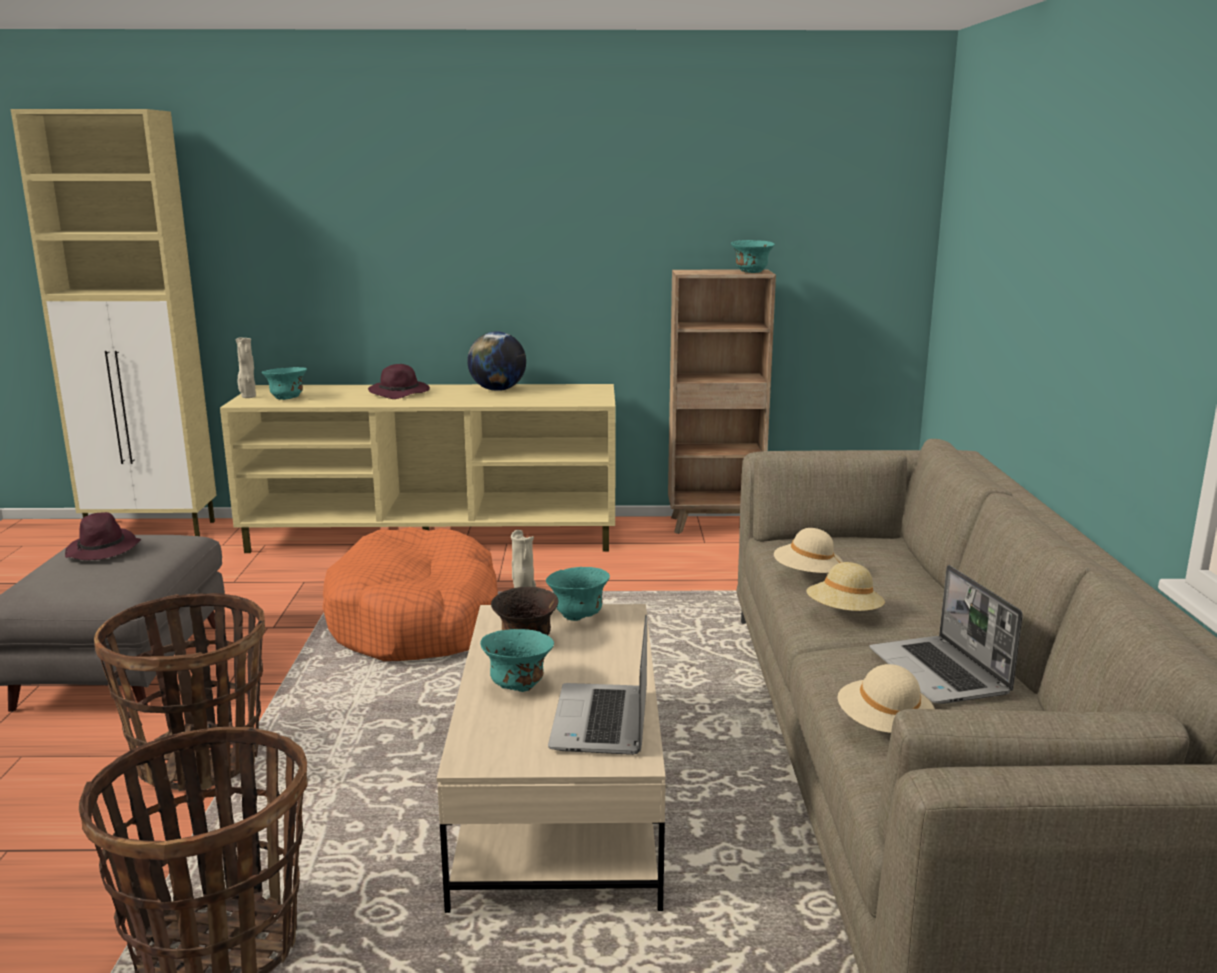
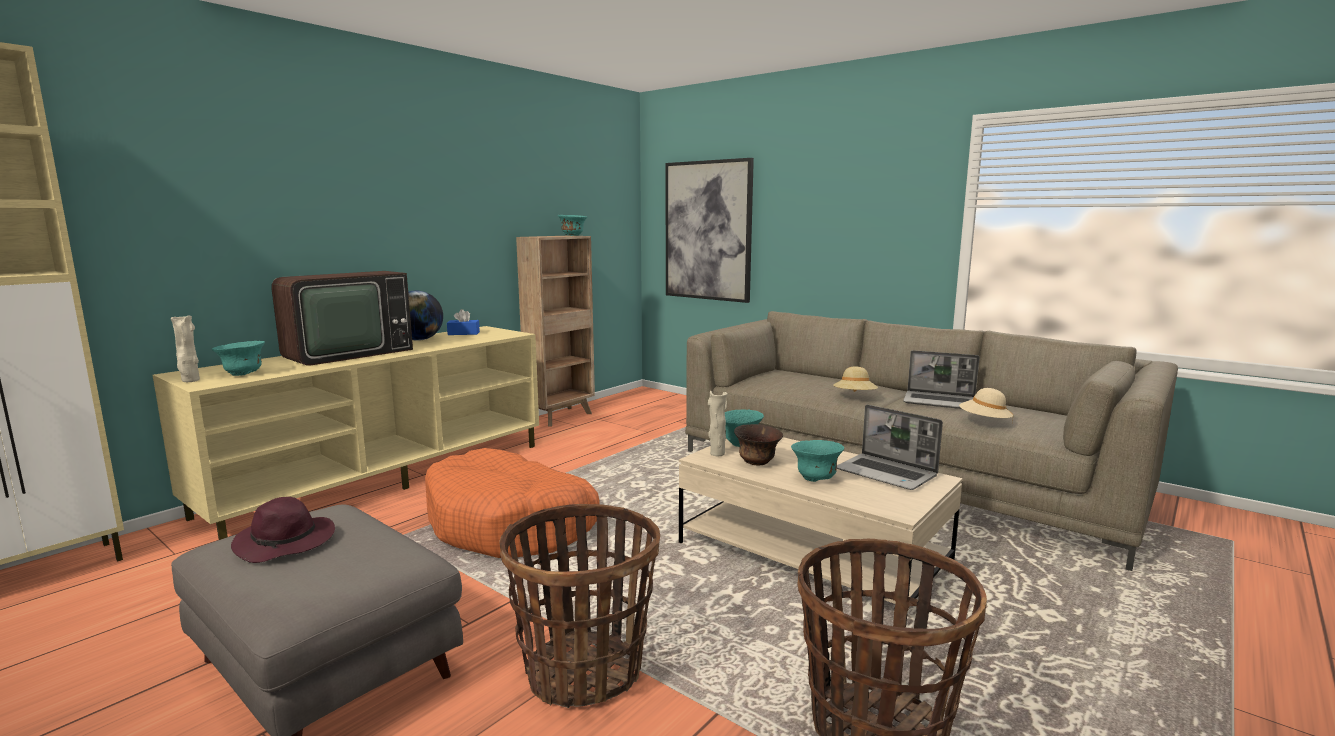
camera: 50 degrees left, 5 degrees down
(400, 393) = (344, 354): purple hat -> television
(558, 390) = (463, 333): none -> blue tissue box
(807, 575) = (798, 389): beige hat -> none
(982, 278) = (708, 231): none -> picture

